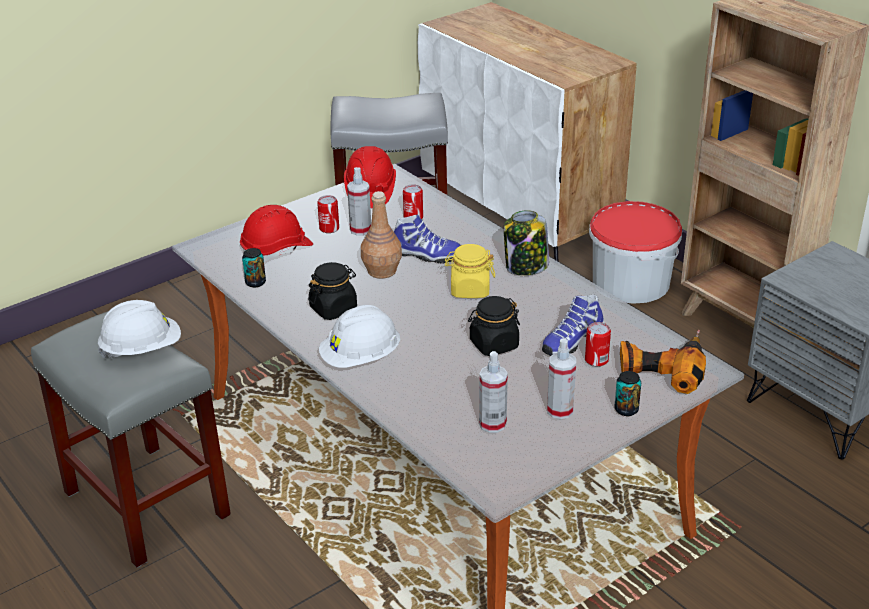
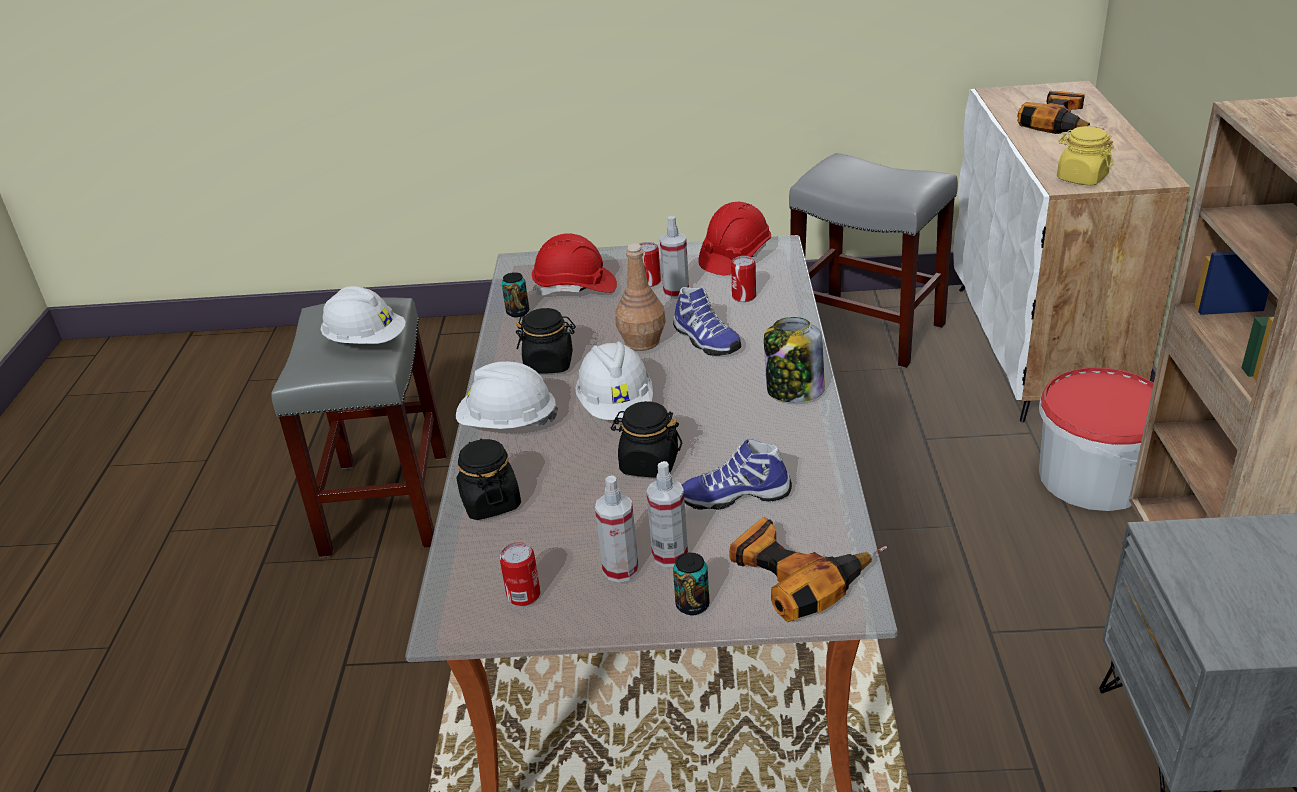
camera: 40 degrees right, 0 degrees up
(421, 410) = (490, 502): none -> black jar
(423, 318) = (616, 406): none -> white hard hat
(469, 290) = (701, 394): yellow jar -> yellow jar (1081, 178)
(492, 424) = (535, 550): spray bottle -> spray bottle (670, 555)
(513, 37) = (1063, 123): none -> power drill
(596, 360) = (735, 530): can -> can (523, 595)

